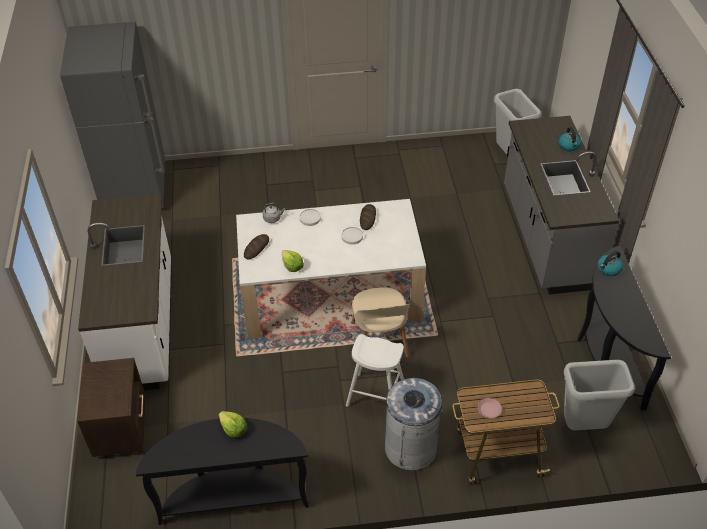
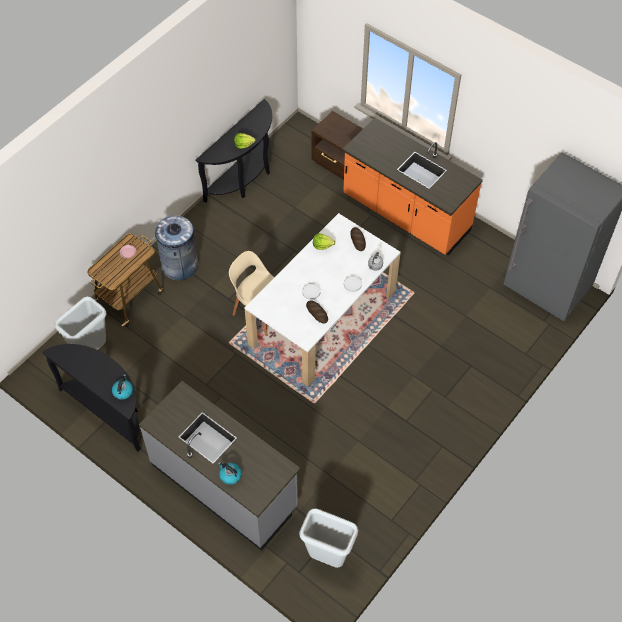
camera: 135 degrees right, 10 degrees up
(142, 325) = (405, 214): white counter -> orange counter
(376, 395) = (227, 278): white stool -> none

